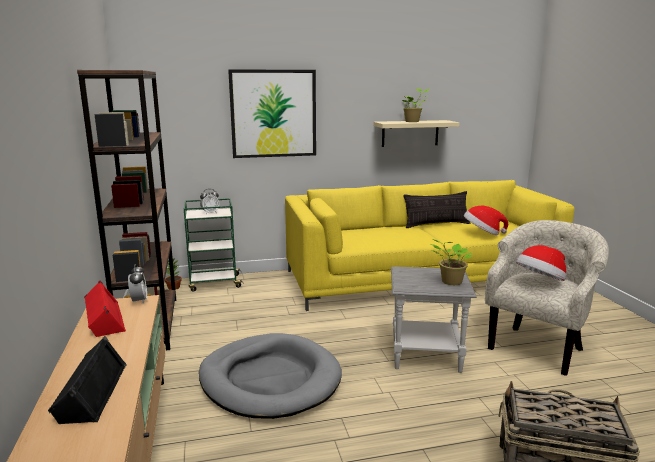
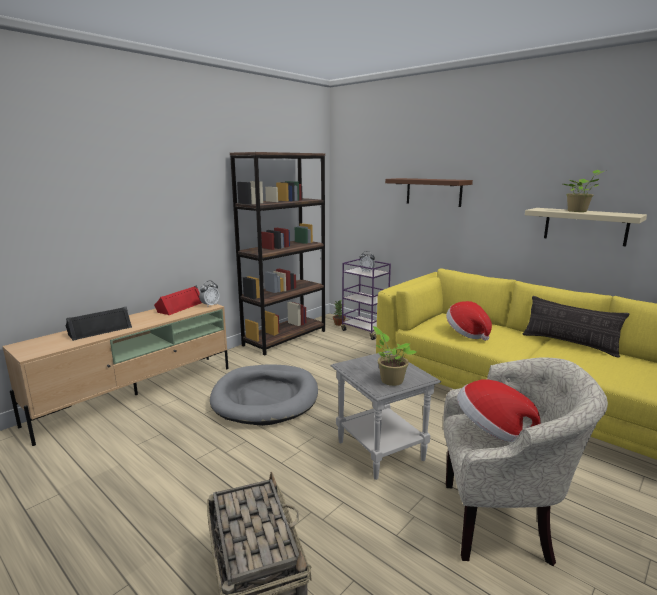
camera: 55 degrees right, 0 degrees up
(214, 283) = (365, 331): green cart -> purple cart
(273, 113) = (433, 192): picture -> brown shelf
(482, 233) = (596, 370): hat -> hat (467, 333)

